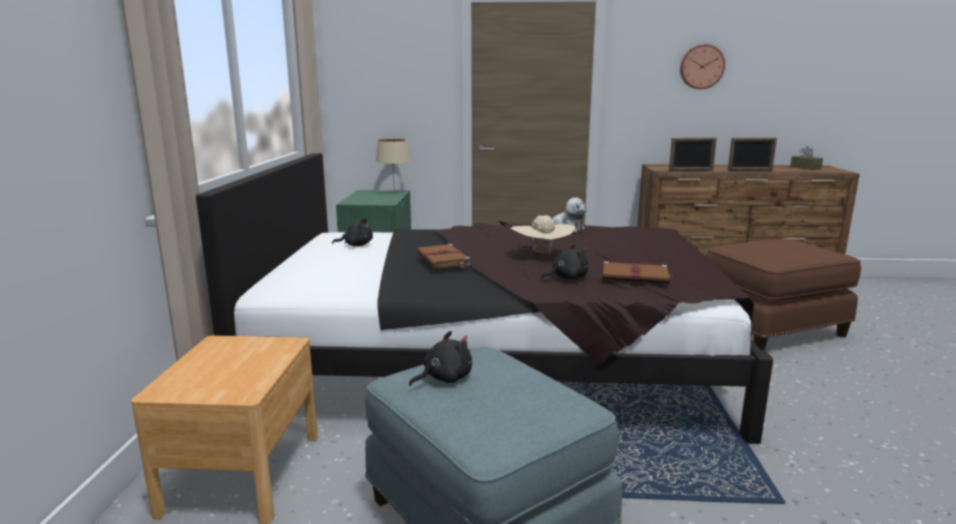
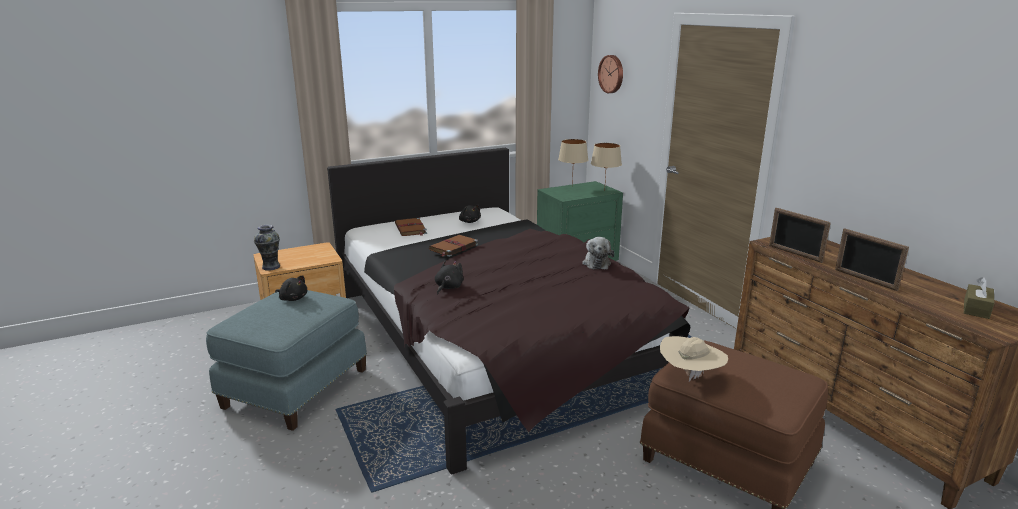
camera: 60 degrees right, 5 degrees up
(236, 391) = (271, 267): none -> vase
(355, 196) = (572, 186): none -> beige table lamp
(542, 253) = (498, 269): beige hat -> beige hat (690, 376)
(567, 278) = (448, 287): black plush toy -> black plush toy turned 105 degrees counterclockwise
(636, 276) = (472, 306): brown book -> brown book (411, 229)
(701, 67) = (887, 124): wall clock -> wall clock (612, 74)

